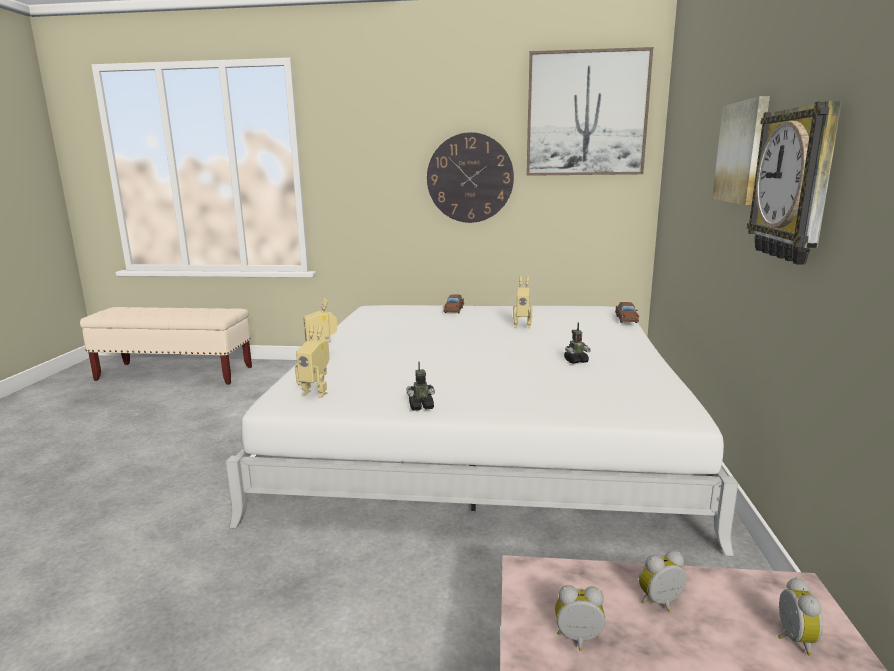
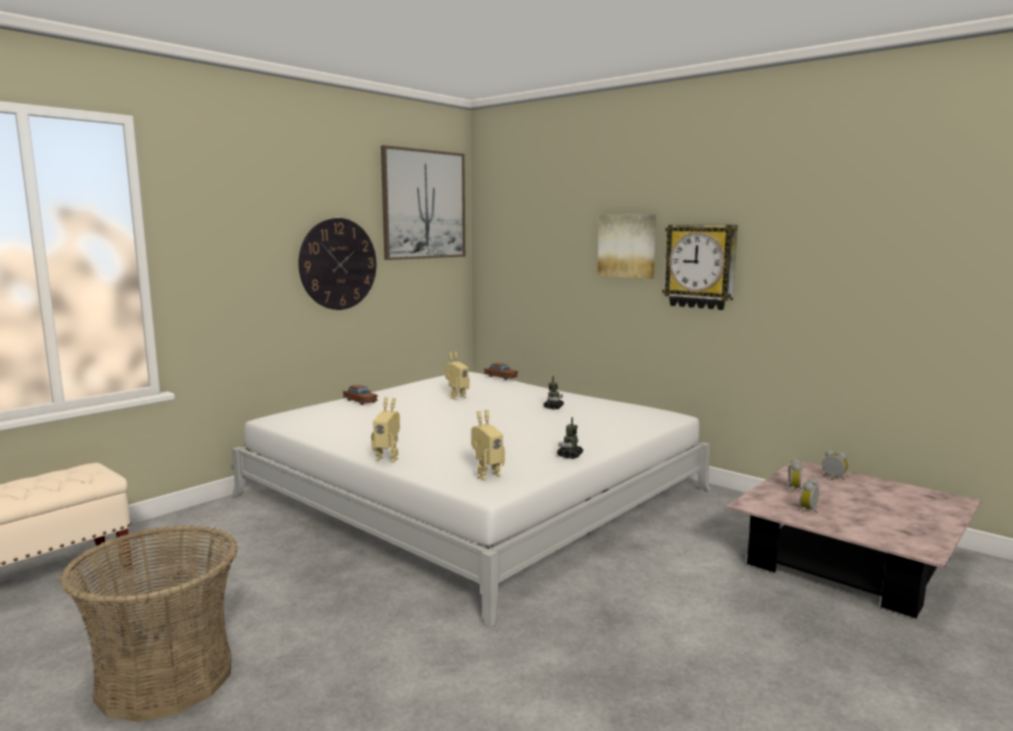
camera: 55 degrees left, 5 degrees down
(107, 445) = (165, 678): none -> basket

